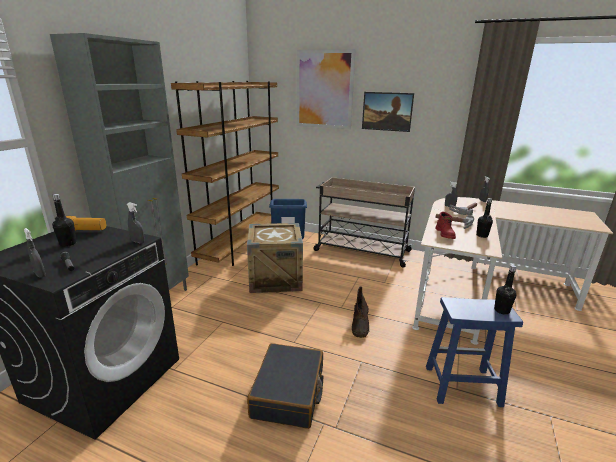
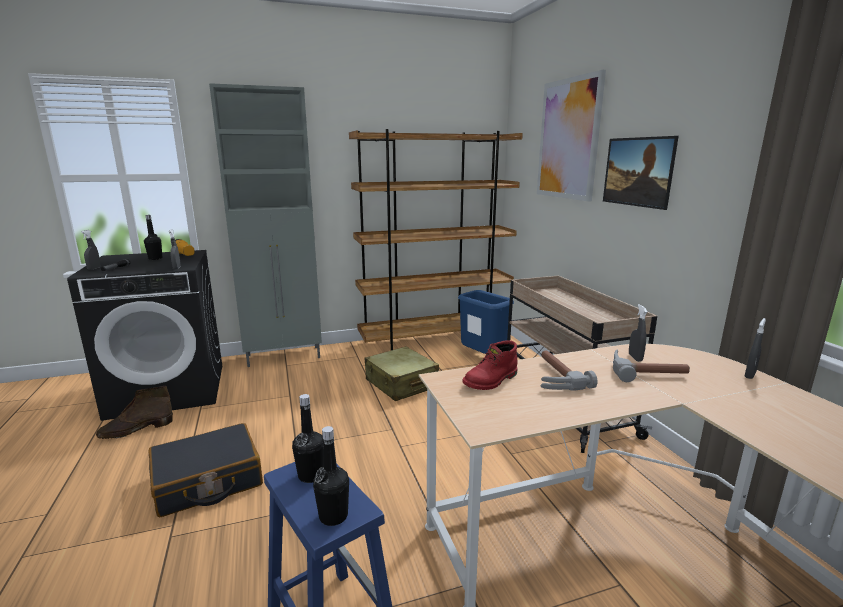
camera: 50 degrees right, 5 degrees down
(275, 278) = (401, 384): crate -> beige suitcase
(360, 324) = (381, 475): brown boot -> brown boot (136, 429)
(482, 235) = (546, 409): black bottle -> black bottle (311, 475)

